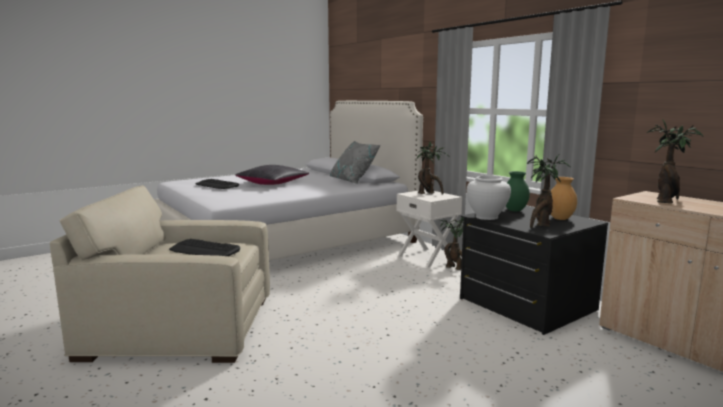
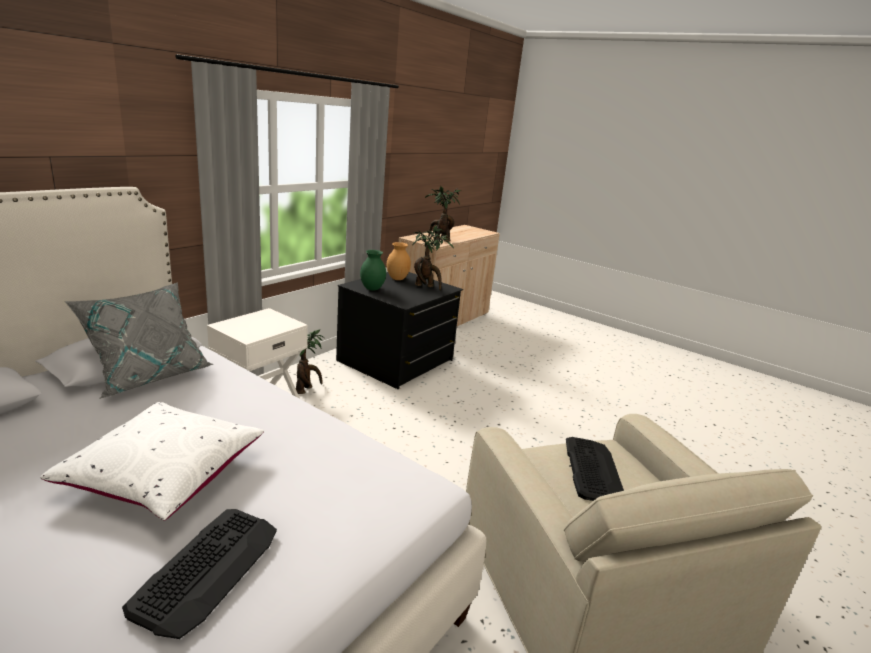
camera: 110 degrees left, 10 degrees up
(272, 183) = (164, 474): black pillow -> white pillow
(428, 194) = (250, 324): potted plant -> none
(486, 217) = (408, 300): white vase -> none

